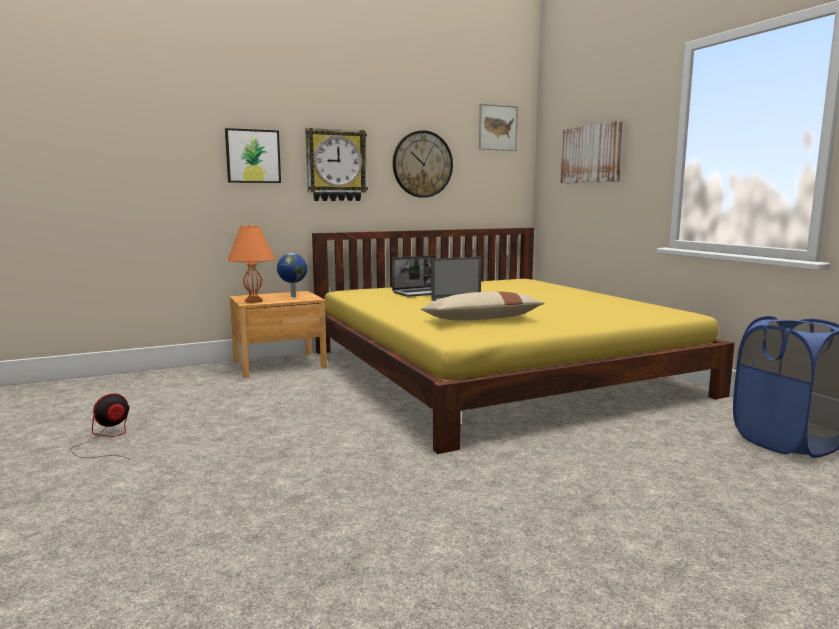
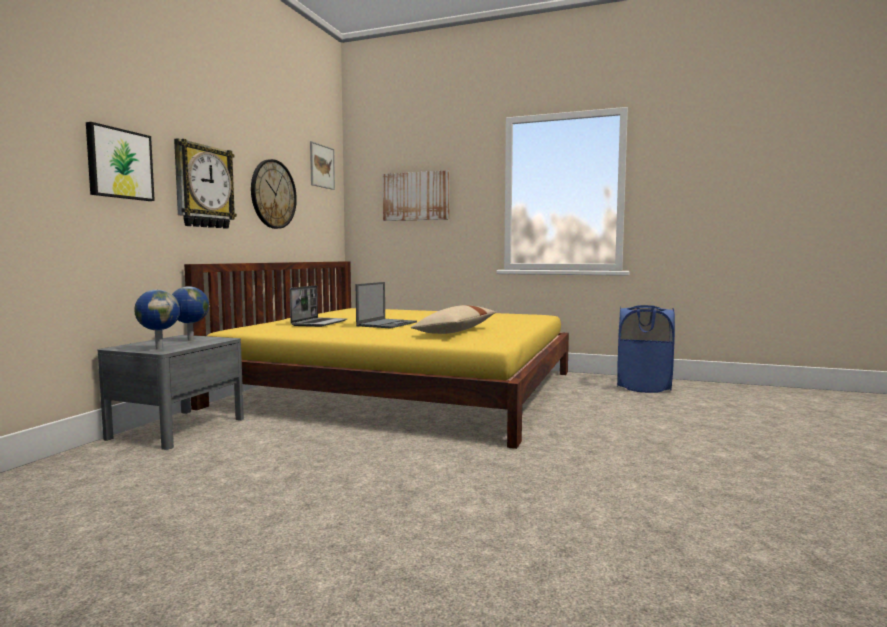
camera: 45 degrees left, 5 degrees down
(107, 439) = (158, 560): fan -> none
(253, 301) = (159, 348): orange table lamp -> globe
(279, 364) = (177, 428): brown nightstand -> grey nightstand

